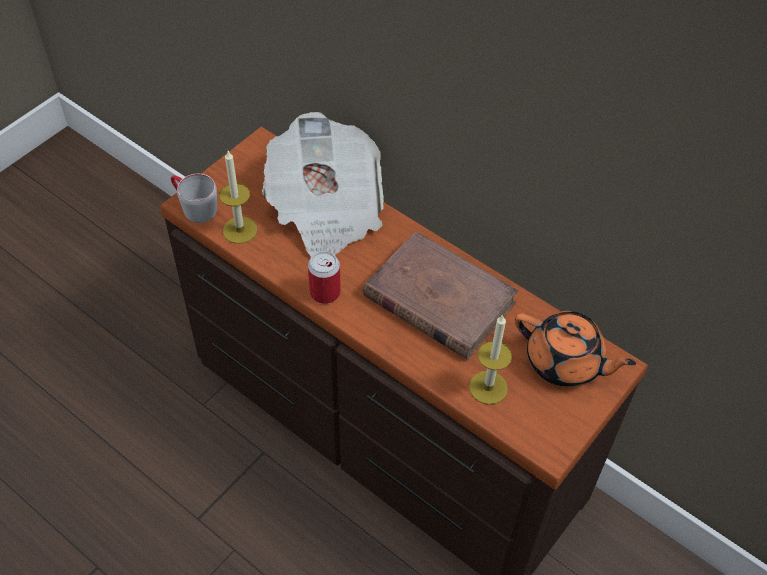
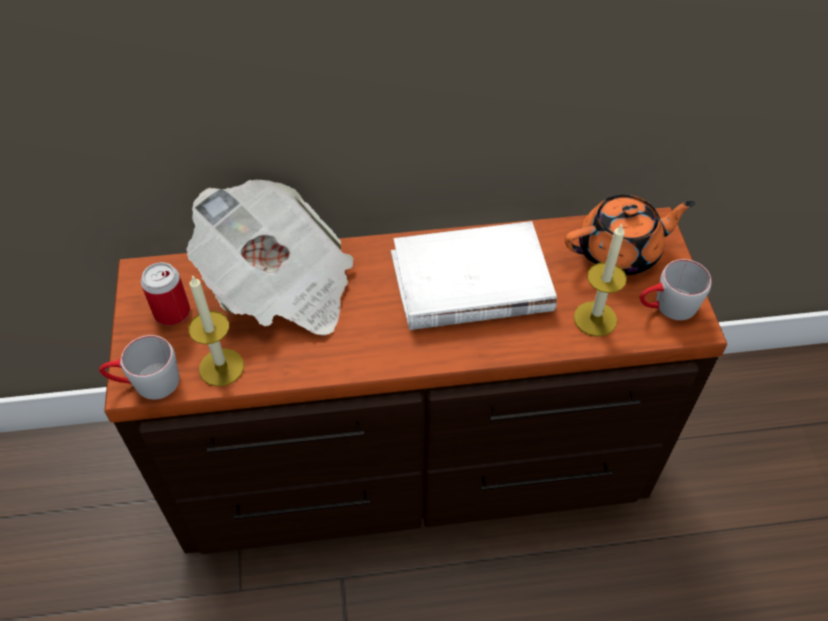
camera: 45 degrees left, 0 degrees up
(325, 292) = (372, 356): can -> can (172, 312)
(438, 299) = (470, 282): brown book -> white book
(547, 422) = (666, 307): none -> grey mug

